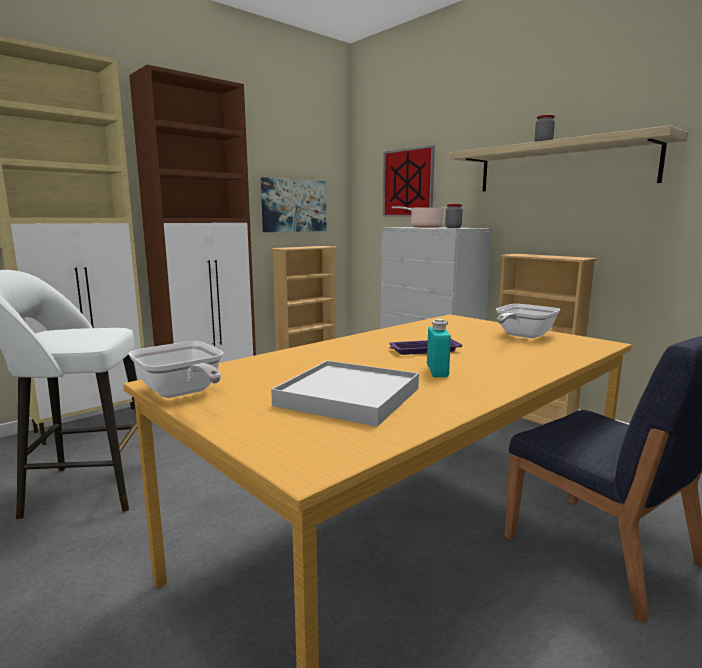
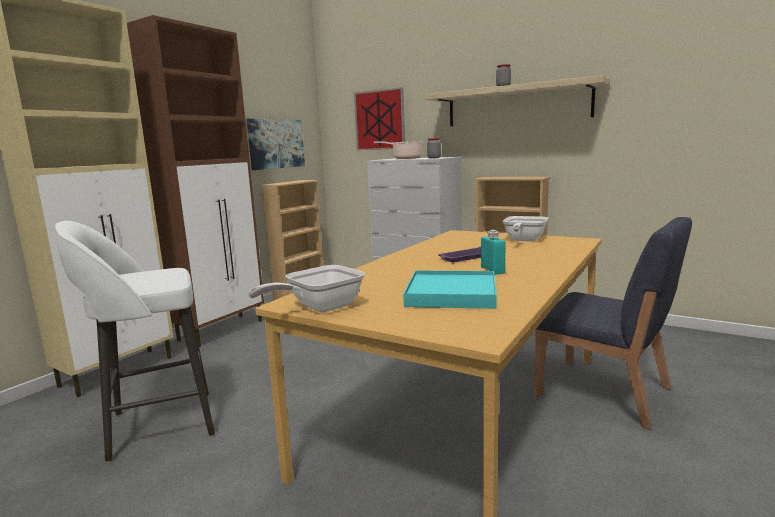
camera: 15 degrees left, 0 degrees up
(182, 393) = (319, 308): frying pan -> frying pan turned 105 degrees clockwise
(349, 397) = (452, 294): white tray -> turquoise tray

